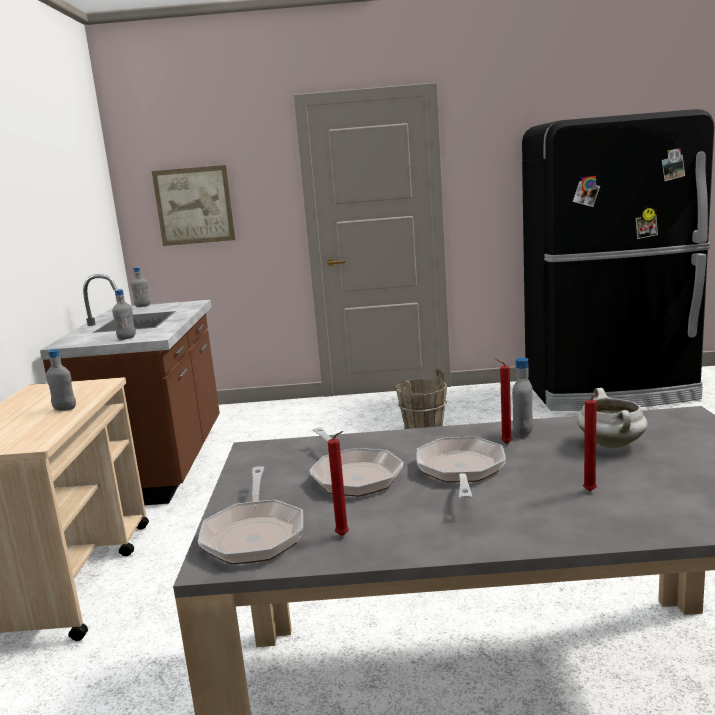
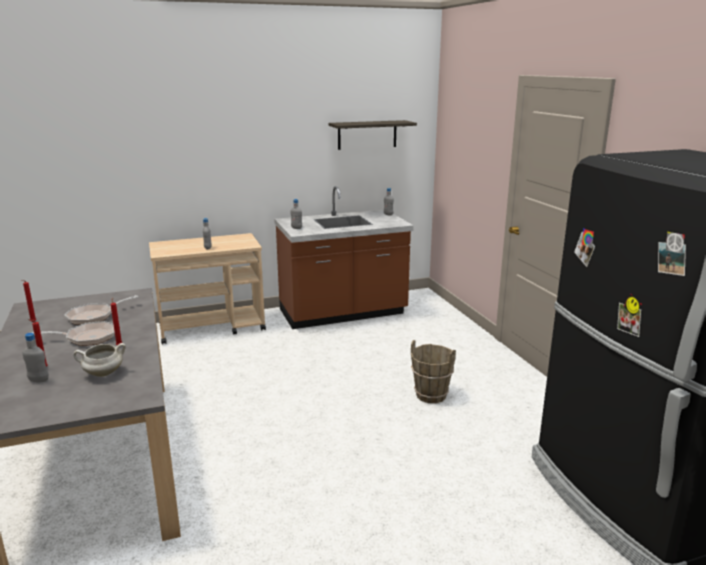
camera: 70 degrees right, 5 degrees up
(76, 197) = (367, 135): none -> shelf
(194, 205) = (462, 153): picture -> none
(254, 534) = (45, 307): frying pan -> none
(523, 433) = (134, 349): grey bottle -> grey bottle (38, 380)

